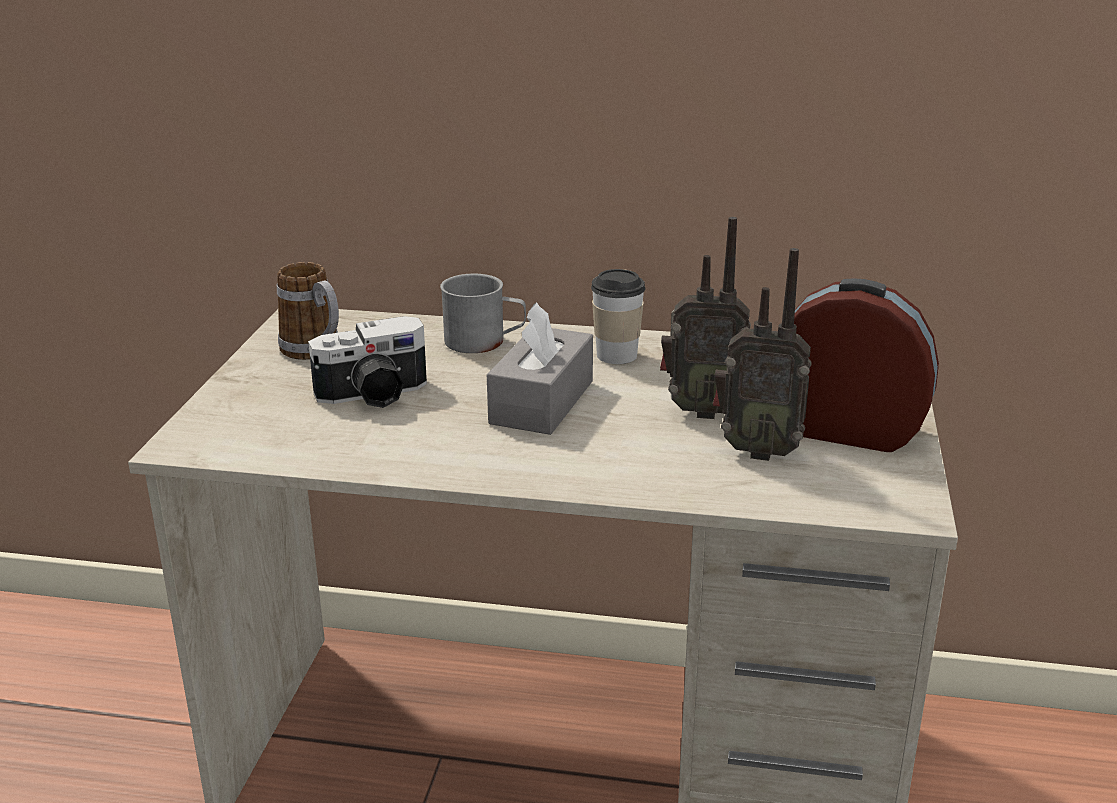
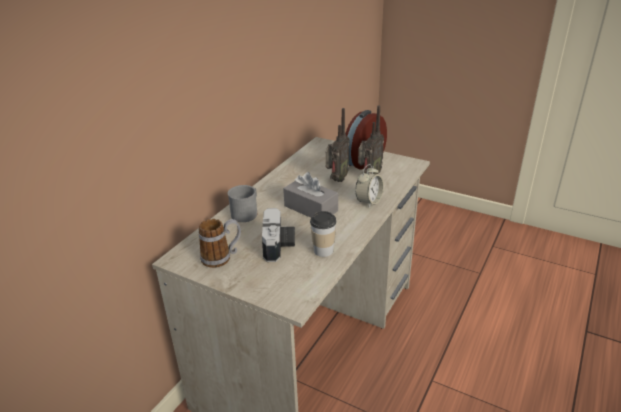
camera: 70 degrees left, 5 degrees up
(616, 355) = (282, 187): cup -> cup (323, 250)
(622, 468) = (369, 201): none -> alarm clock

